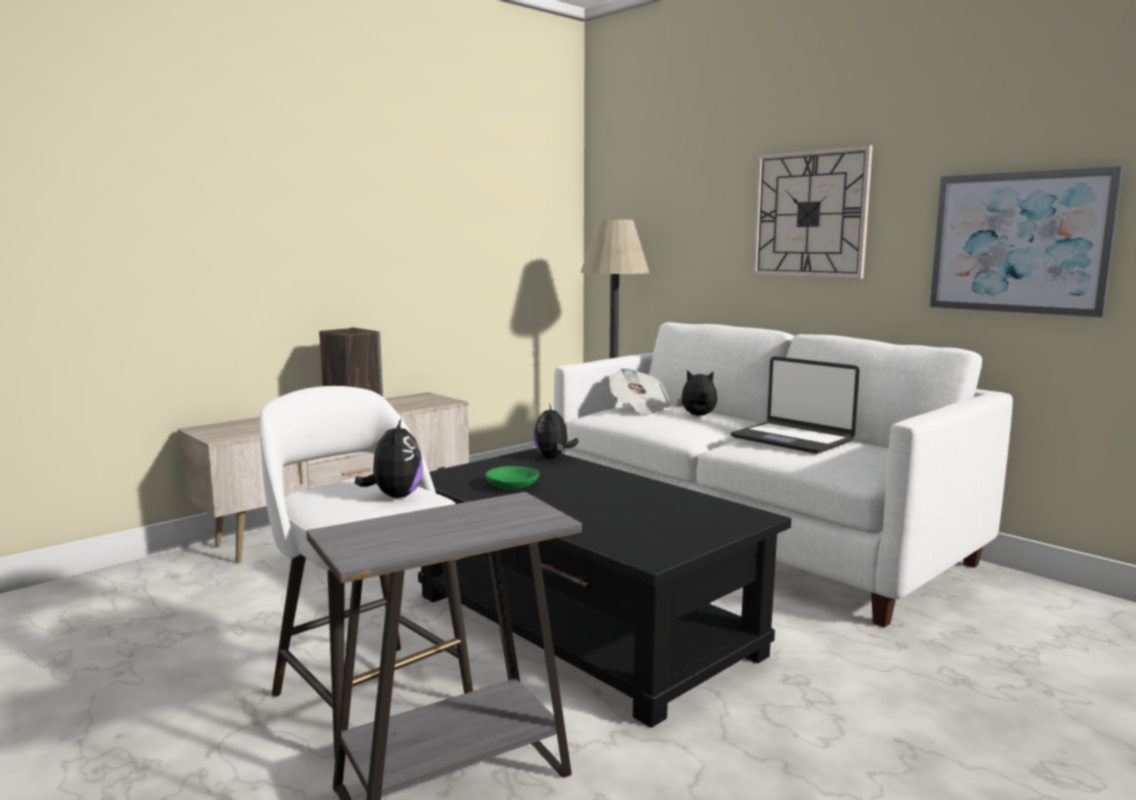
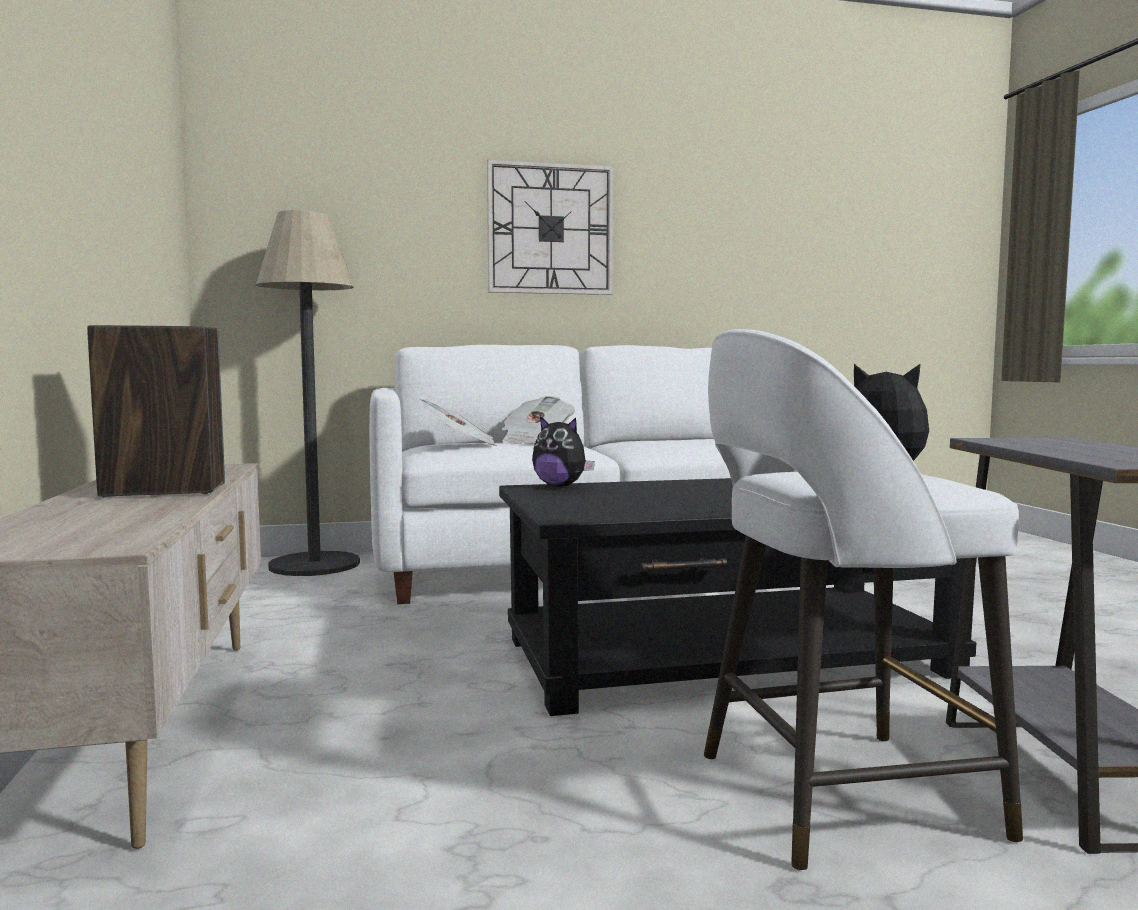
camera: 60 degrees left, 5 degrees down
(511, 486) = (658, 503): green bowl -> none
(698, 416) = (534, 441): plush toy -> newspaper
(792, 439) = (666, 441): laptop -> none
(1019, 242) = (739, 263): picture -> none

